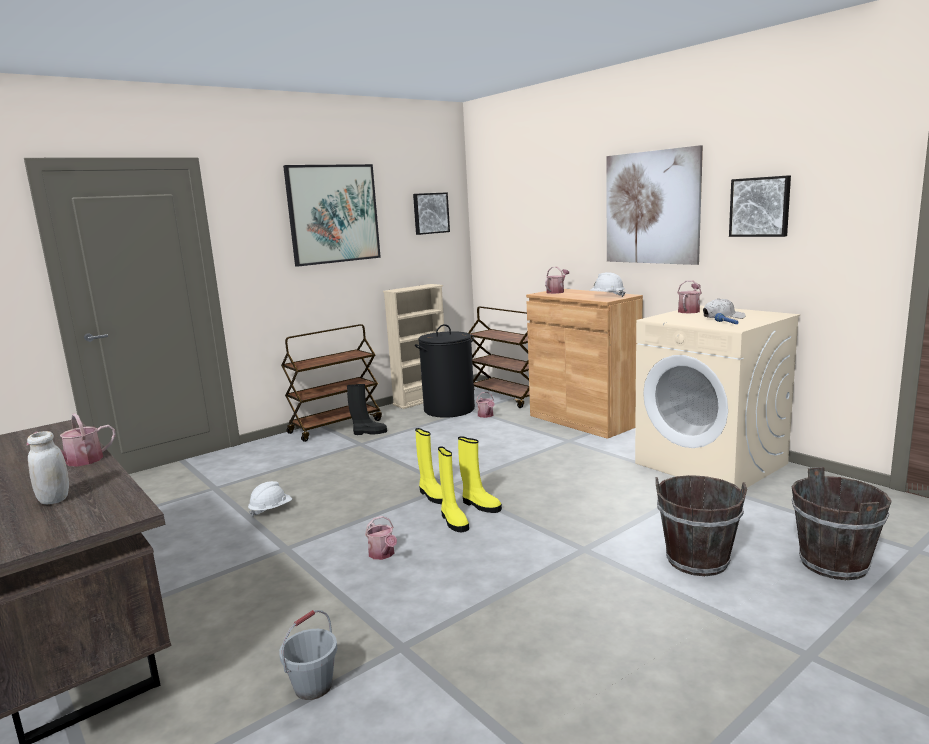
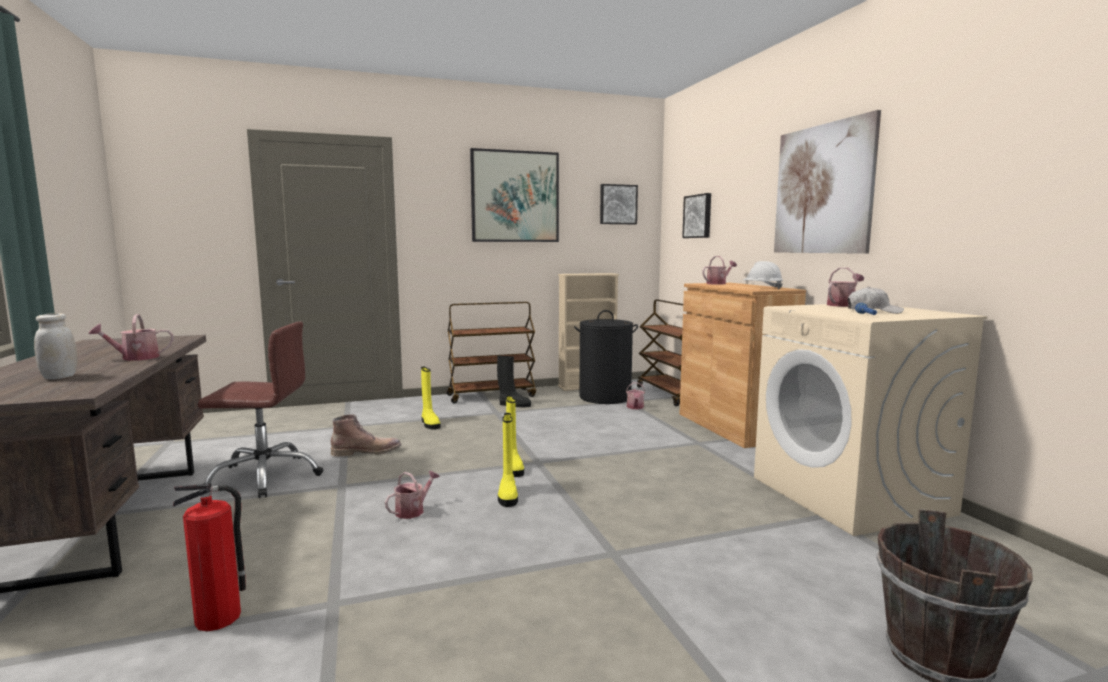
camera: 20 degrees right, 5 degrees down
(190, 558) = (265, 476): none -> brown office chair
(271, 510) = (367, 452): white hard hat -> brown boot
(313, 687) = (219, 617): grey bucket -> fire extinguisher
(383, 554) = (413, 510): watering can -> watering can turned 135 degrees counterclockwise
(480, 505) = (548, 485): yellow boot -> yellow boot (429, 424)
(697, 561) = (738, 601): brown bucket -> none
(760, 207) = (944, 178): picture -> picture (698, 216)

